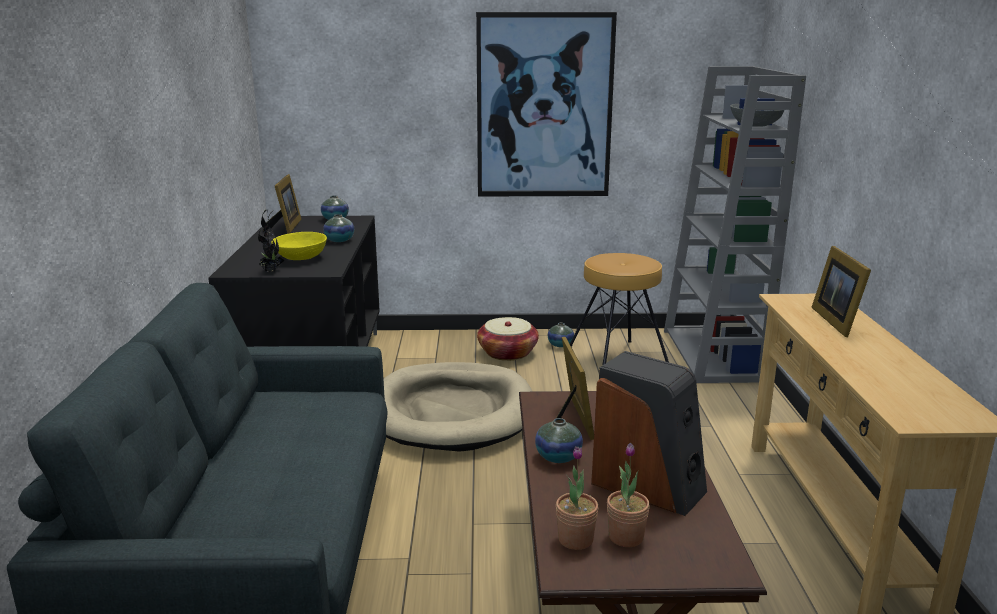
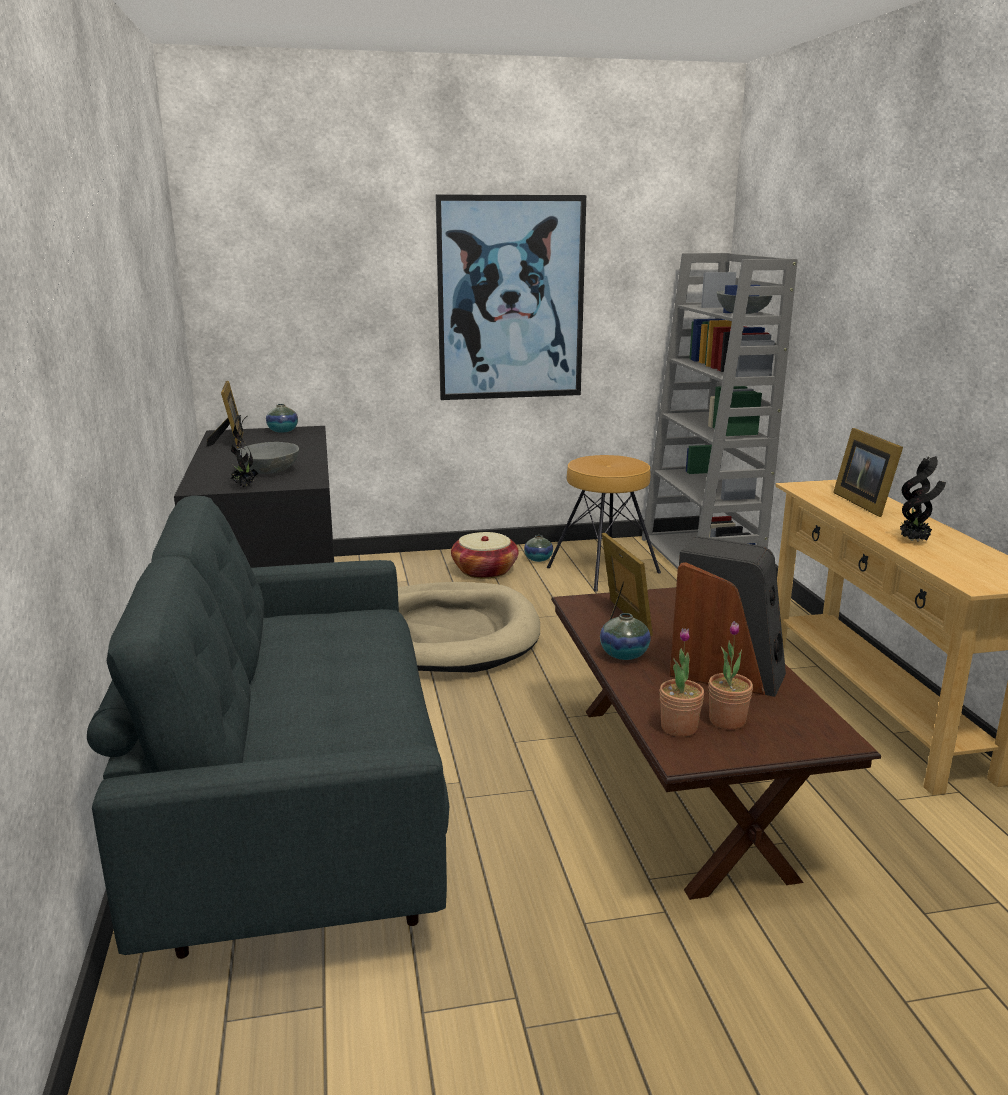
camera: 10 degrees left, 0 degrees up
(300, 257) = (269, 471): yellow bowl -> grey bowl
(339, 240) = (302, 452): vase -> none
(869, 366) = (914, 541): none -> potted plant

